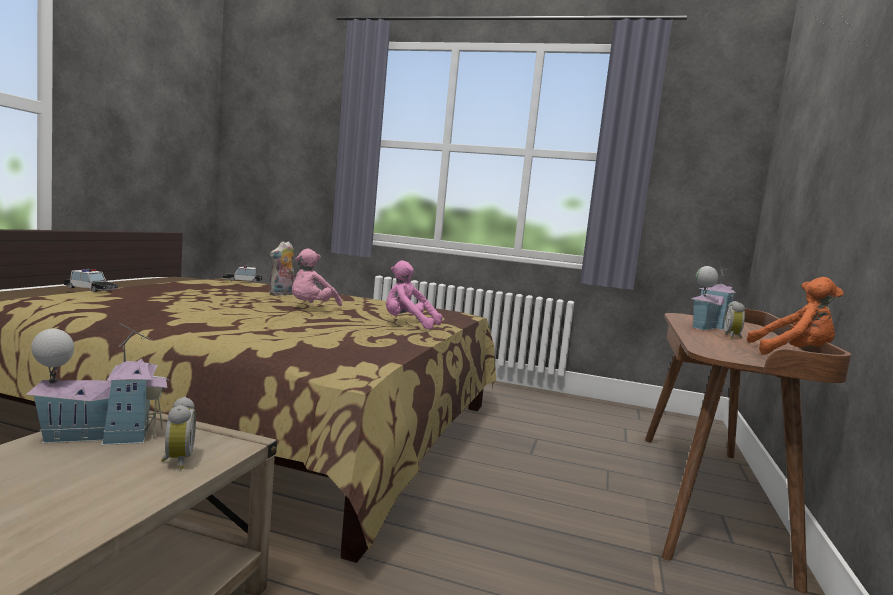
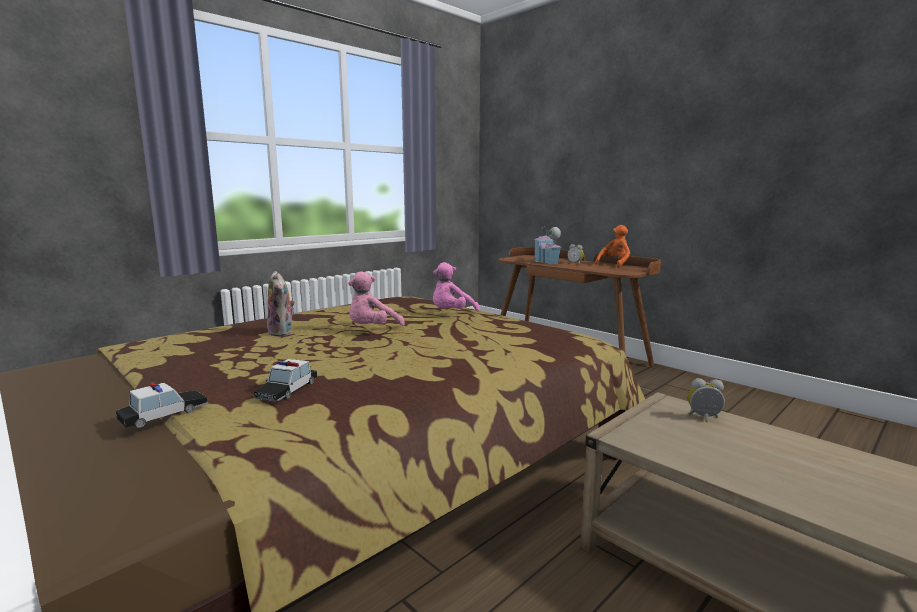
camera: 60 degrees left, 5 degrees up
(102, 435) = (664, 439): toy house -> none
(242, 281) = (157, 340): toy car -> toy car (287, 390)
(311, 308) = (372, 330): pink plush toy -> pink plush toy turned 75 degrees clockwise

